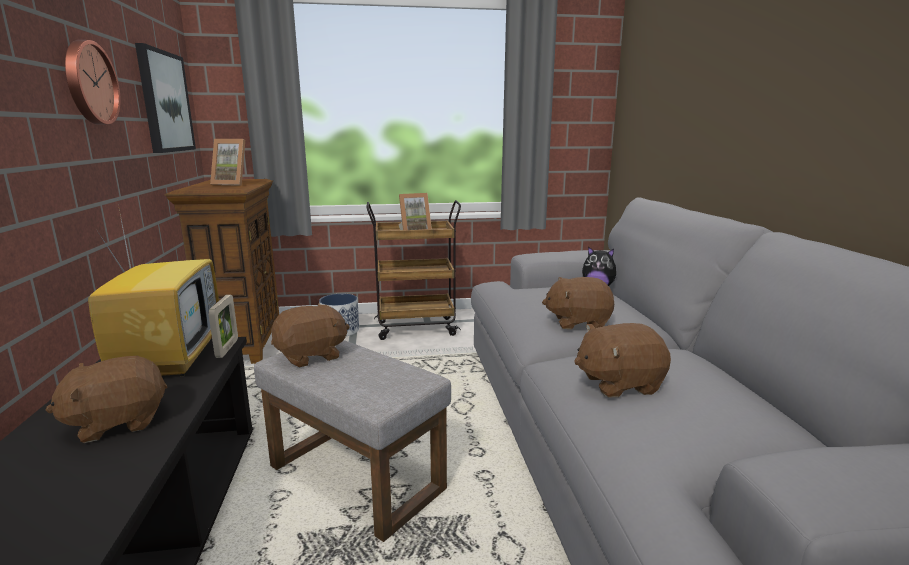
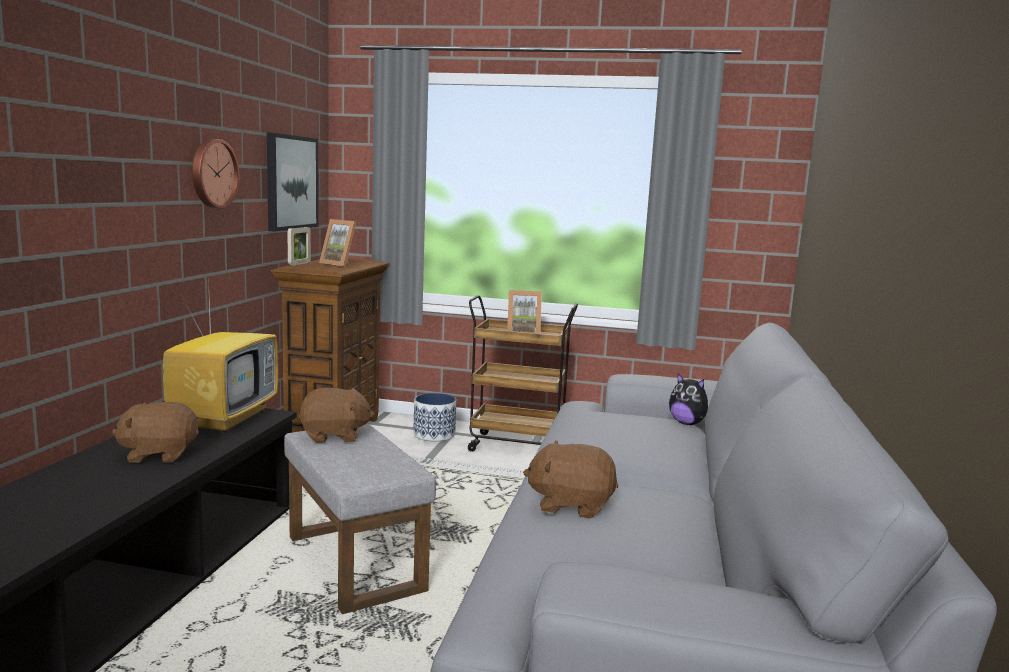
camera: 20 degrees right, 5 degrees down
(227, 348) = (273, 418): picture frame -> picture frame (299, 264)
(578, 322) = (609, 451): brown plush toy -> none

